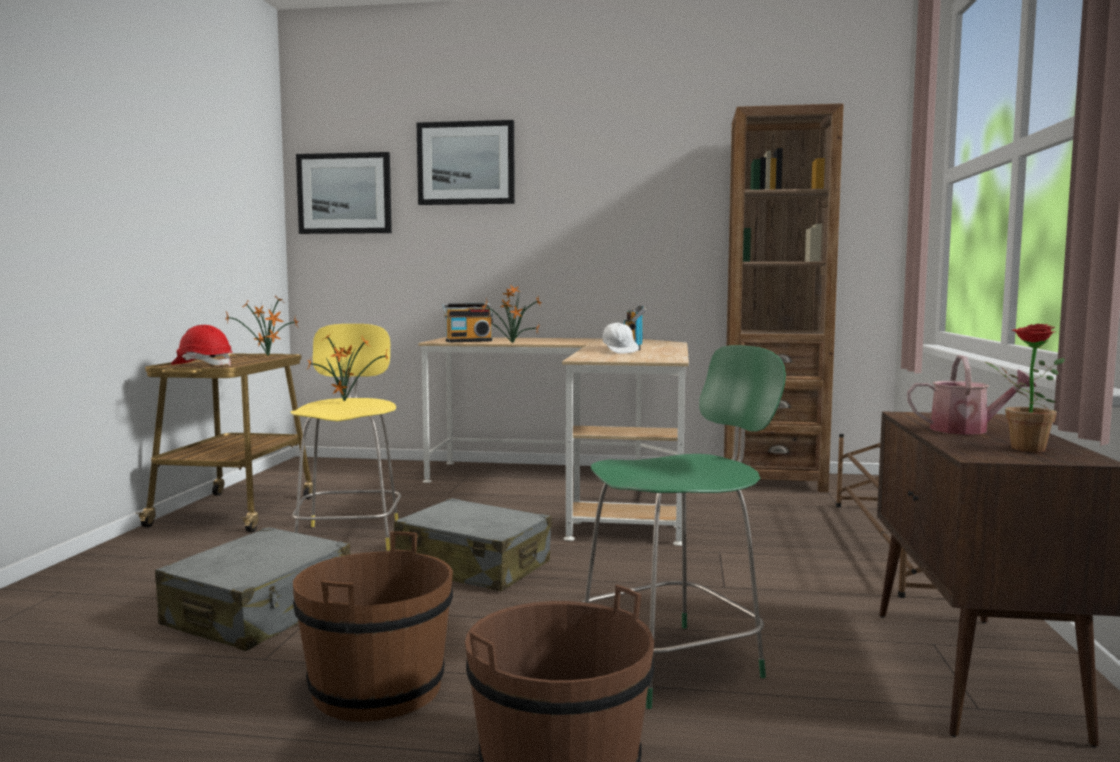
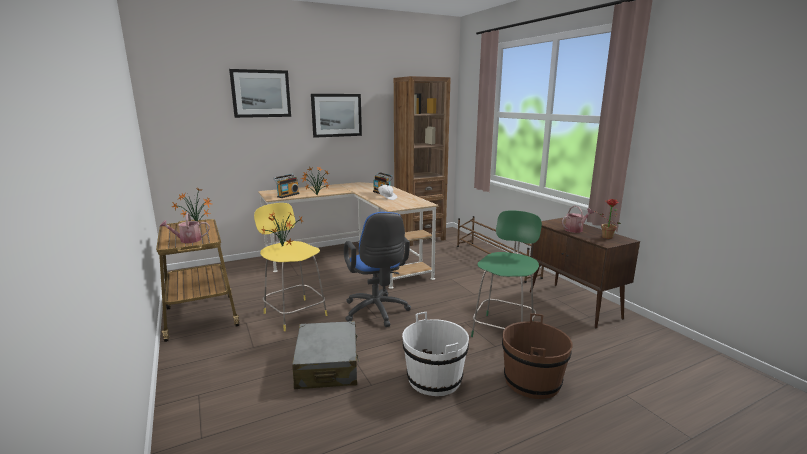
camera: 35 degrees left, 10 degrees up
(203, 365) = (187, 240): red hard hat -> watering can
(344, 193) = (183, 110): picture -> picture (336, 115)
(376, 689) = (434, 379): brown bucket -> white bucket
(473, 567) = (377, 312): grey suitcase -> blue office chair

